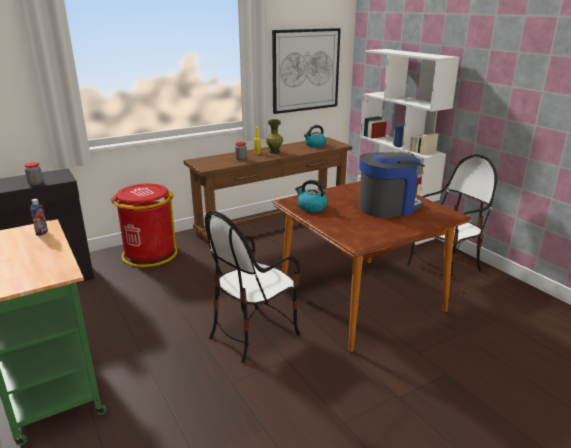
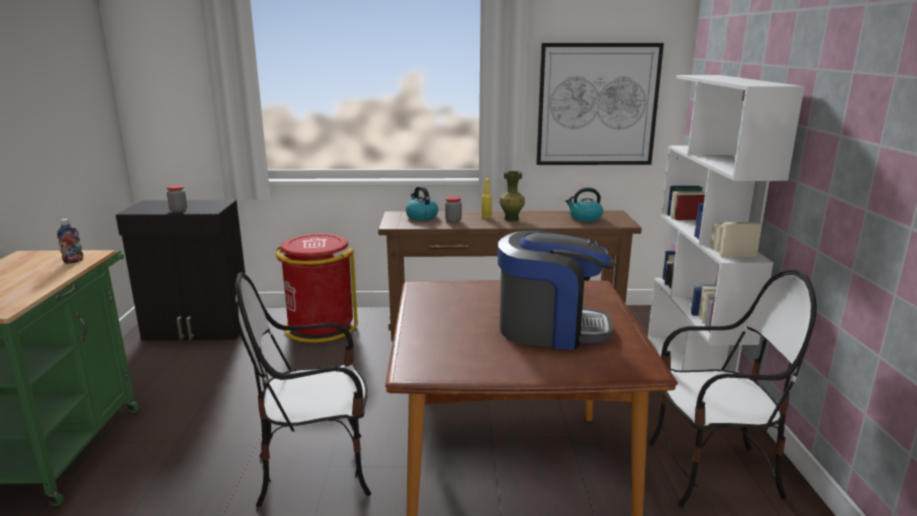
camera: 30 degrees right, 5 degrees down
(311, 207) = (437, 302): kettle -> kettle (421, 216)

